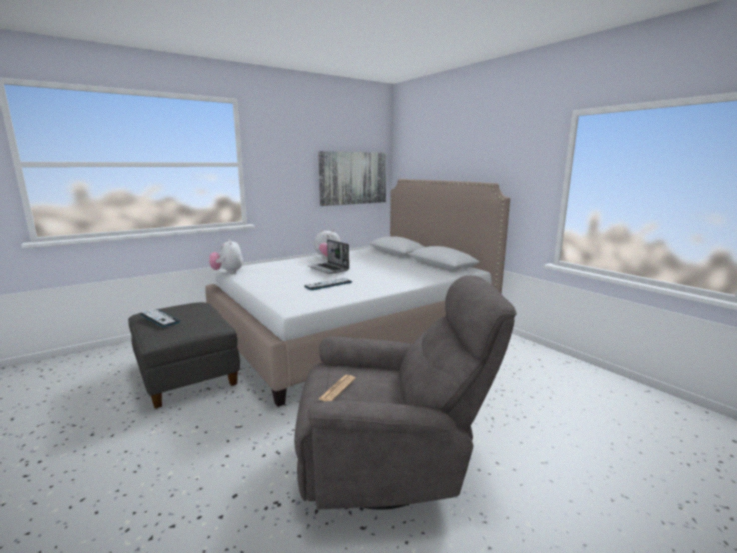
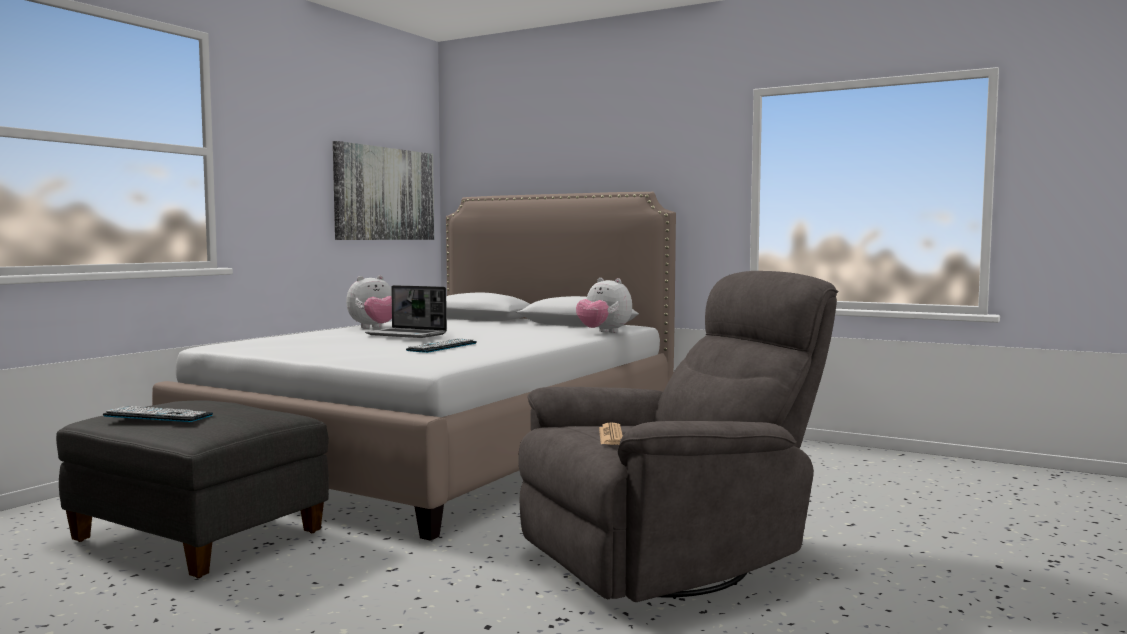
camera: 25 degrees left, 10 degrees down
(227, 272) = (216, 348): plush toy -> plush toy (603, 332)

